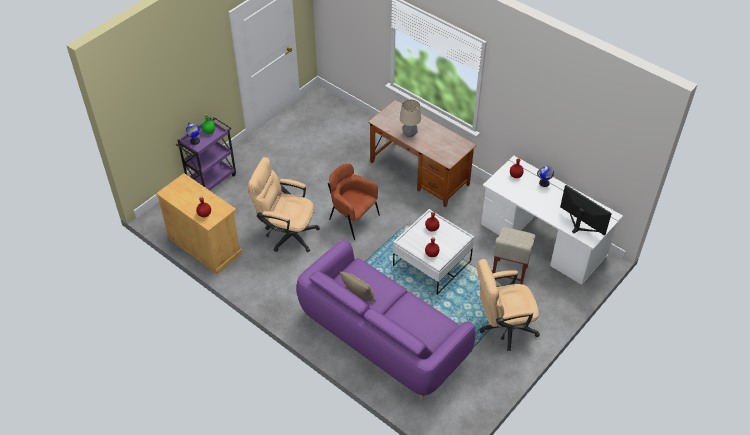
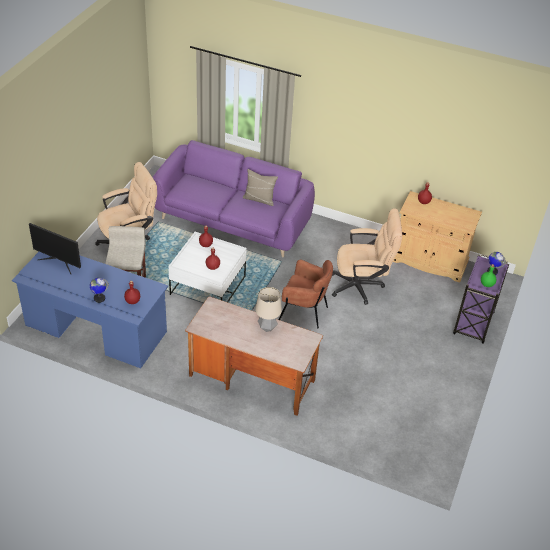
camera: 160 degrees right, 5 degrees down
(543, 239) = (96, 329): white desk -> blue desk

